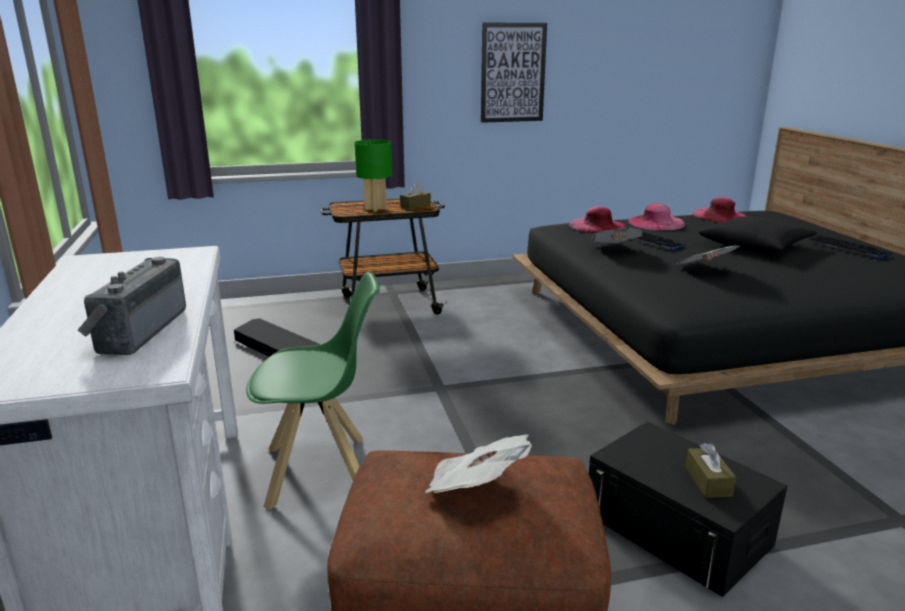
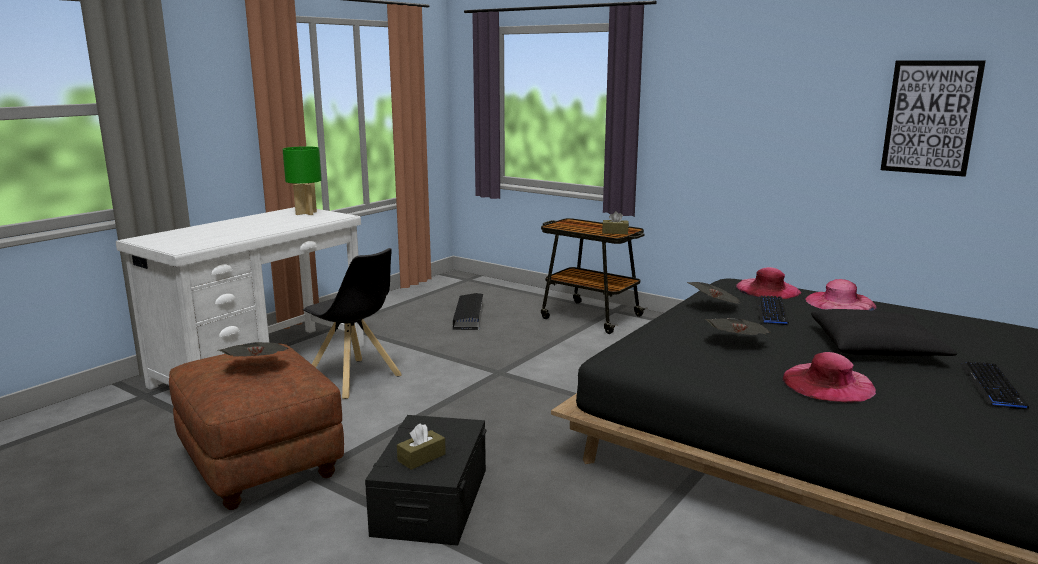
camera: 50 degrees right, 5 degrees down
(138, 330) = (220, 237): radio -> none
(322, 471) = (354, 379): green chair -> black chair
(376, 209) = (582, 228): green table lamp -> green table lamp (306, 213)
(513, 73) = (755, 120): picture -> picture (930, 117)
(720, 216) = (948, 318): pink hat -> pink hat (828, 383)

